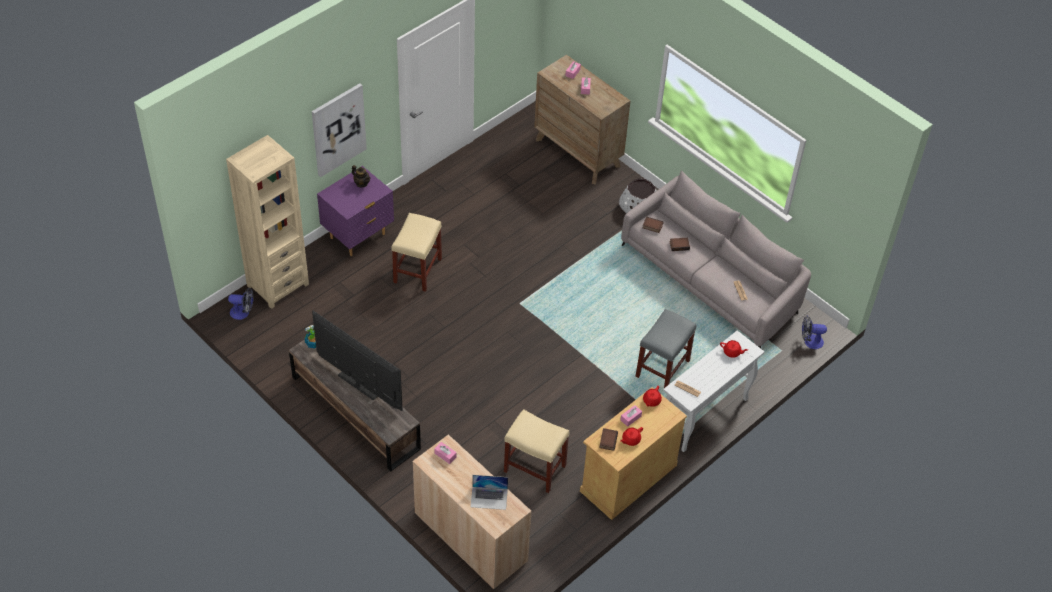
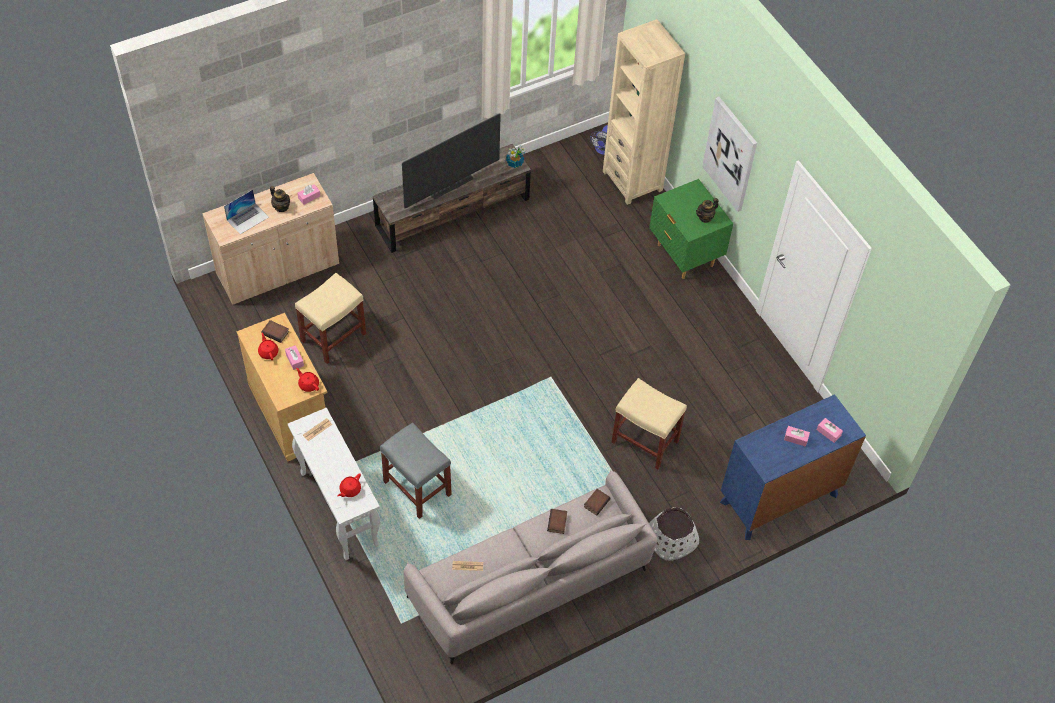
camera: 105 degrees right, 5 degrees up
(358, 236) = (684, 256): purple nightstand -> green nightstand
(417, 271) = (621, 296): beige stool -> beige stool (644, 441)
(465, 474) = (281, 207): none -> teapot
(489, 498) = (247, 218): laptop -> laptop turned 150 degrees counterclockwise
(578, 152) = (779, 498): brown dresser -> blue dresser
(810, 341) = (404, 661): fan -> none

